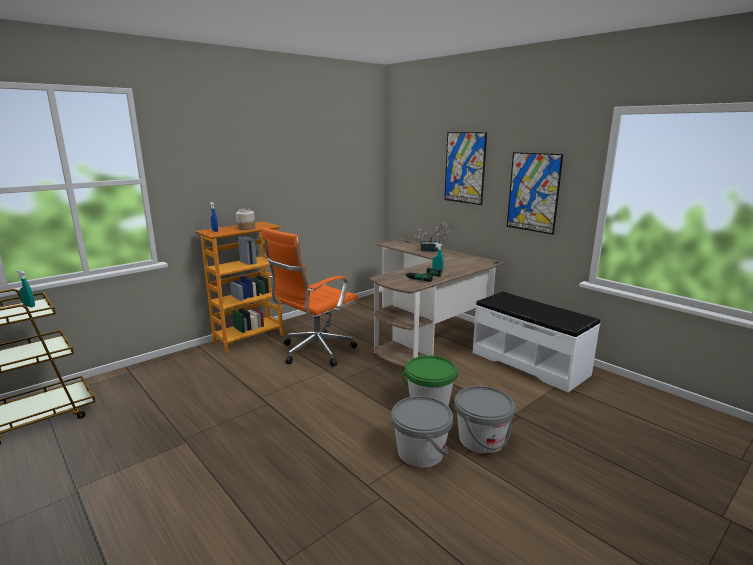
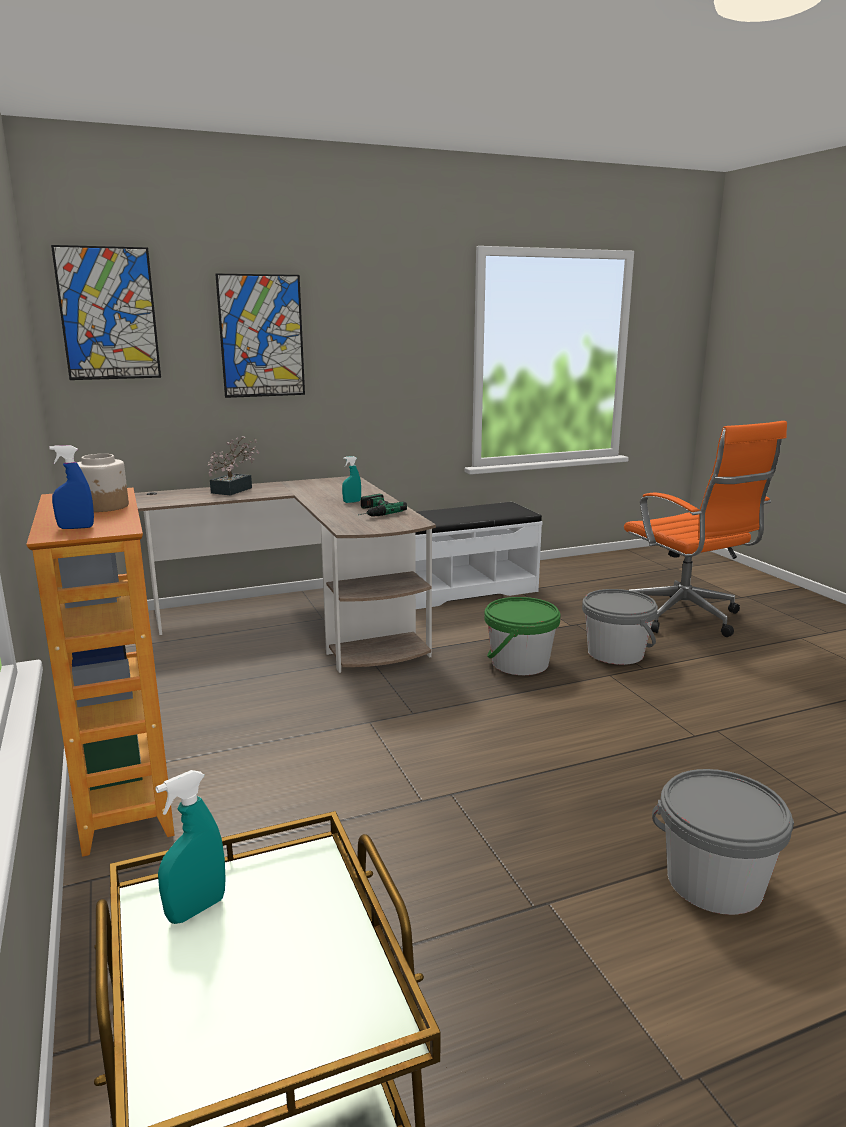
camera: 70 degrees left, 0 degrees up
(314, 352) = (283, 724): orange office chair -> orange office chair (686, 619)
(420, 452) = (632, 691): grey bucket -> grey bucket (714, 881)
(533, 192) = (388, 363): picture -> picture (108, 314)

